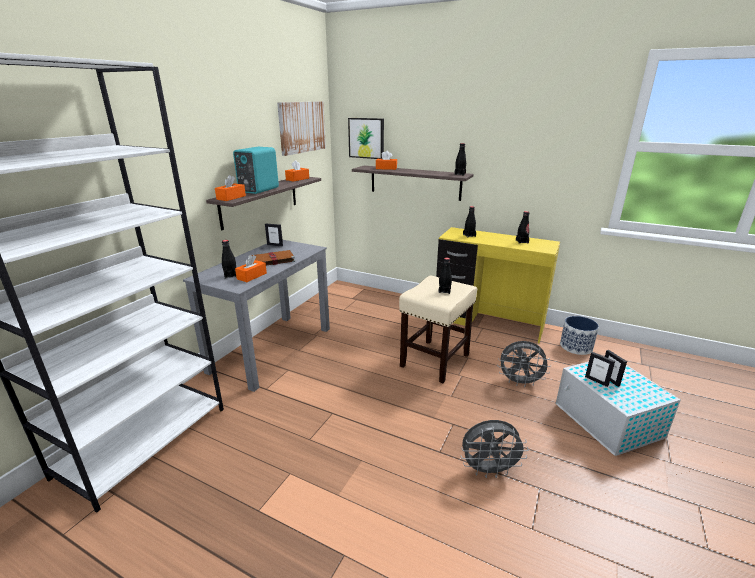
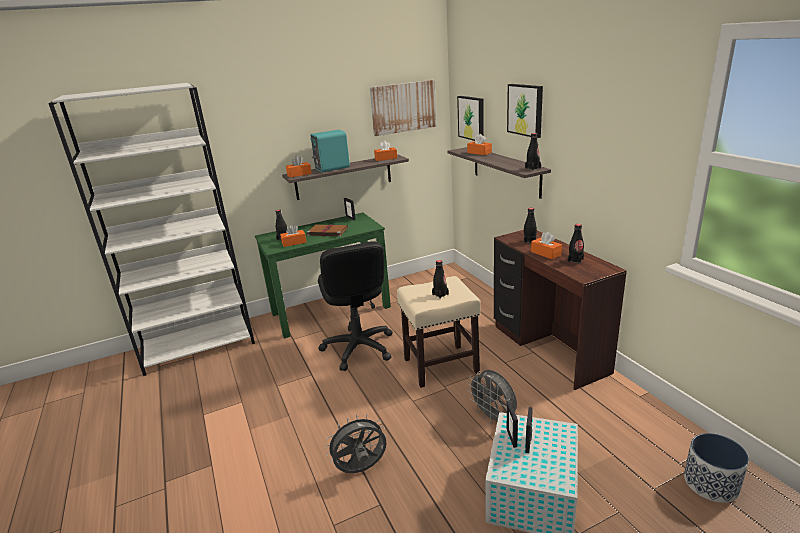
camera: 40 degrees right, 0 degrees up
(272, 349) = (331, 310): grey desk -> green desk
(347, 372) = (358, 348): none -> black office chair
(442, 125) = (526, 110): none -> picture
(488, 323) = (547, 349): yellow desk -> brown desk
(489, 470) = (361, 469): grey fan -> grey fan turned 120 degrees clockwise
(496, 241) = (545, 253): none -> orange tissue box
(575, 347) = (616, 410): planter -> planter (710, 483)

